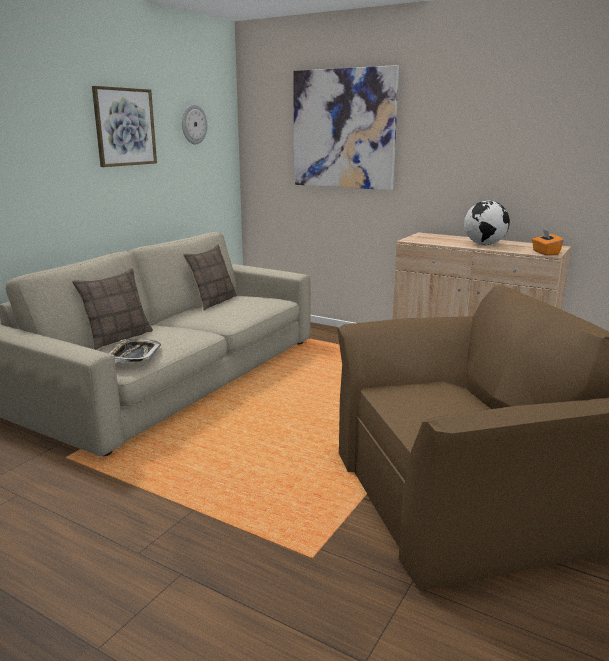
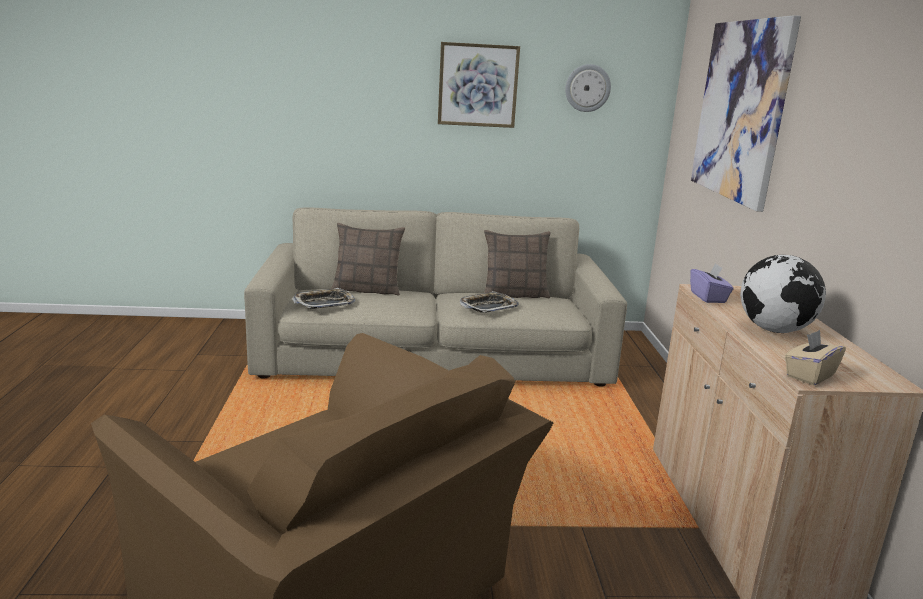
camera: 55 degrees right, 0 degrees up
(234, 311) = (488, 307): none -> tray
(425, 242) = (708, 297): none -> purple tissue box
(545, 253) = (809, 375): orange tissue box -> beige tissue box

